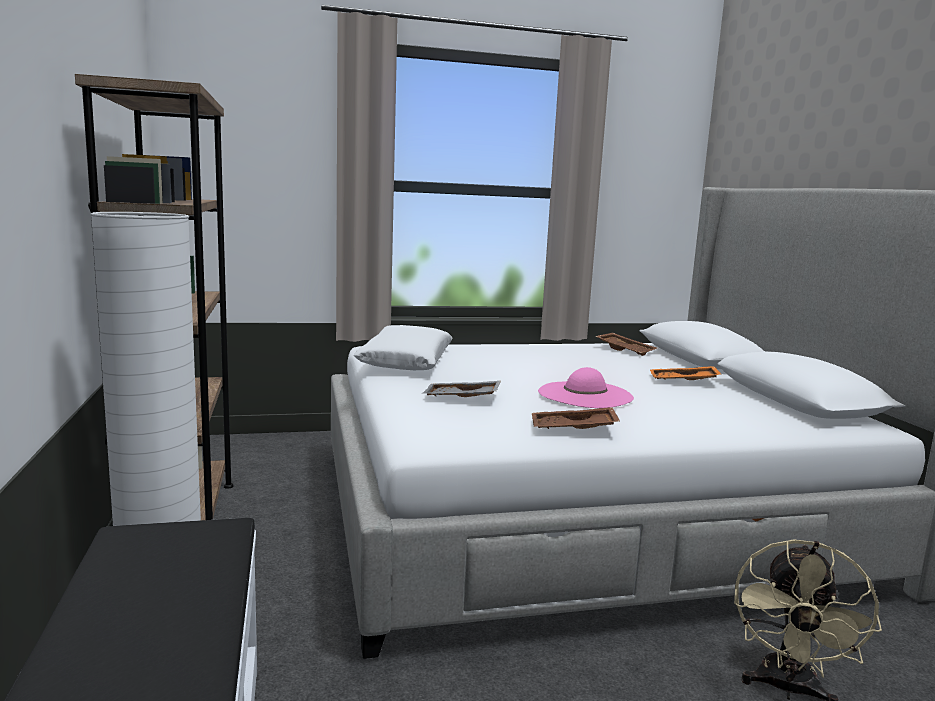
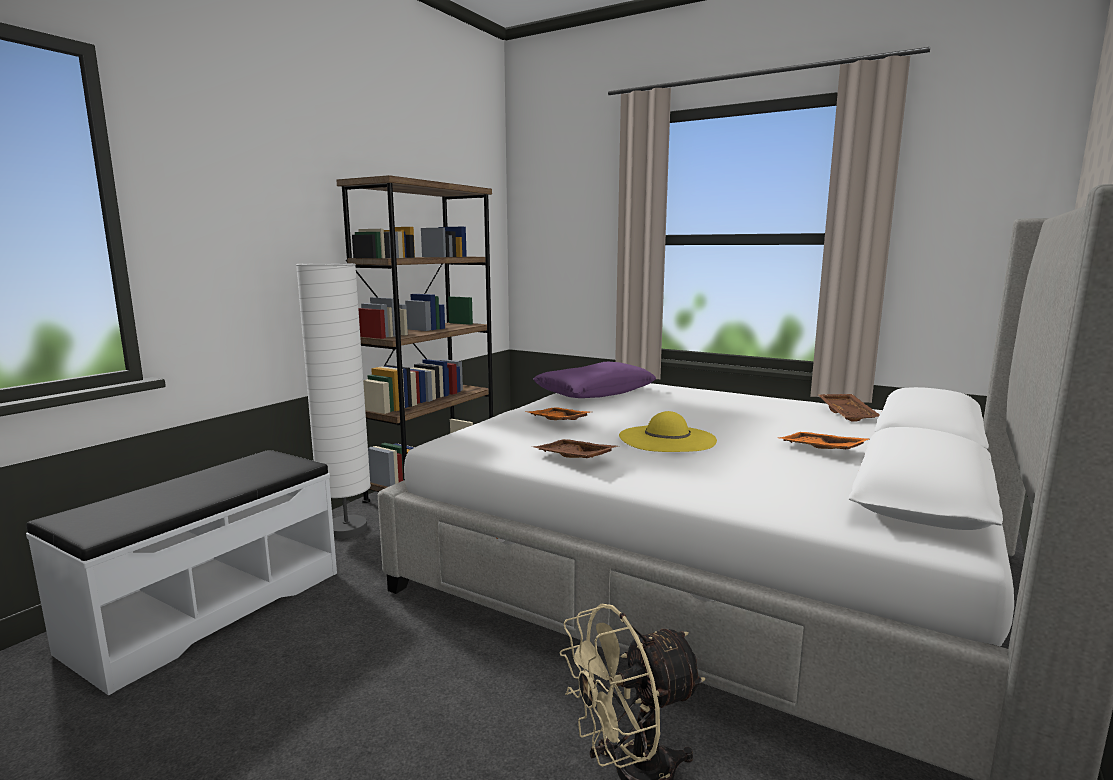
camera: 45 degrees right, 0 degrees up
(405, 361) = (594, 392): white pillow -> purple pillow
(461, 398) = (557, 422): grey tray -> orange tray
(585, 395) = (667, 439): pink hat -> yellow hat

